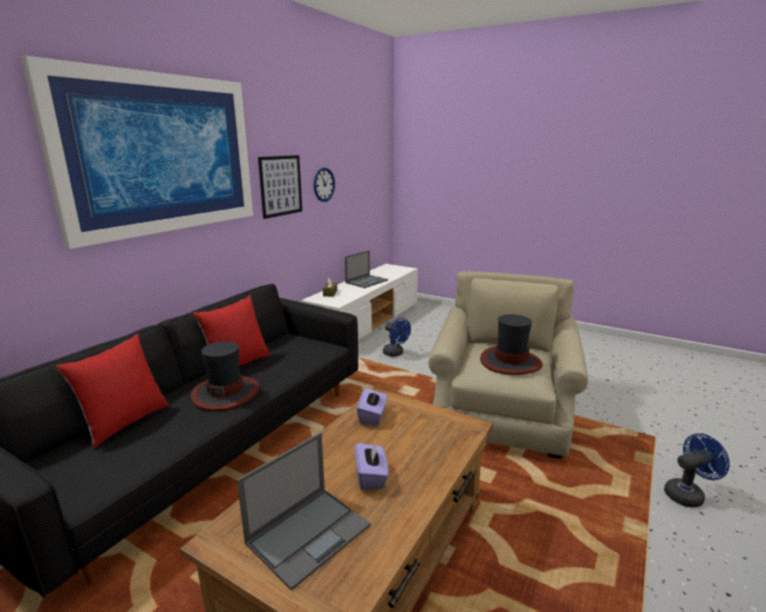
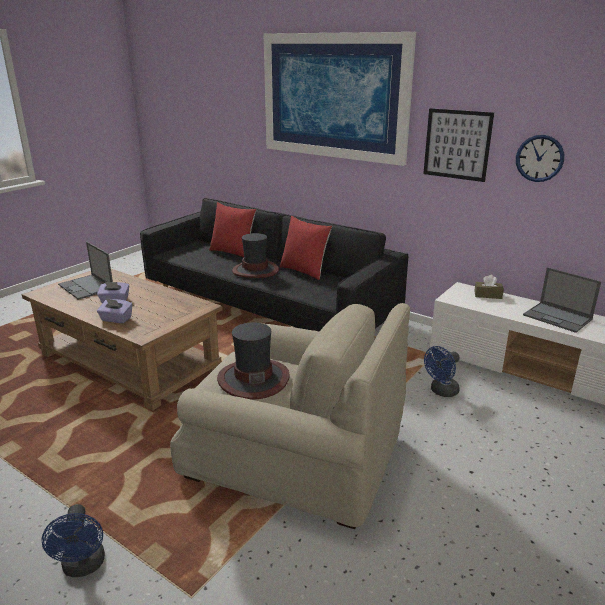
camera: 95 degrees right, 5 degrees up
(372, 416) = (179, 303): purple tissue box -> purple tissue box (116, 319)

